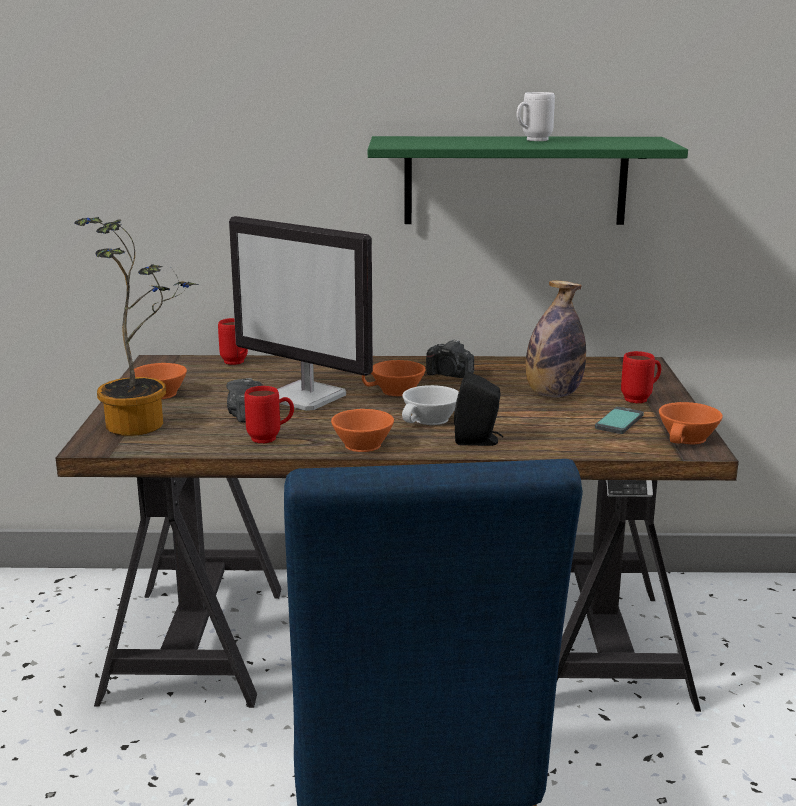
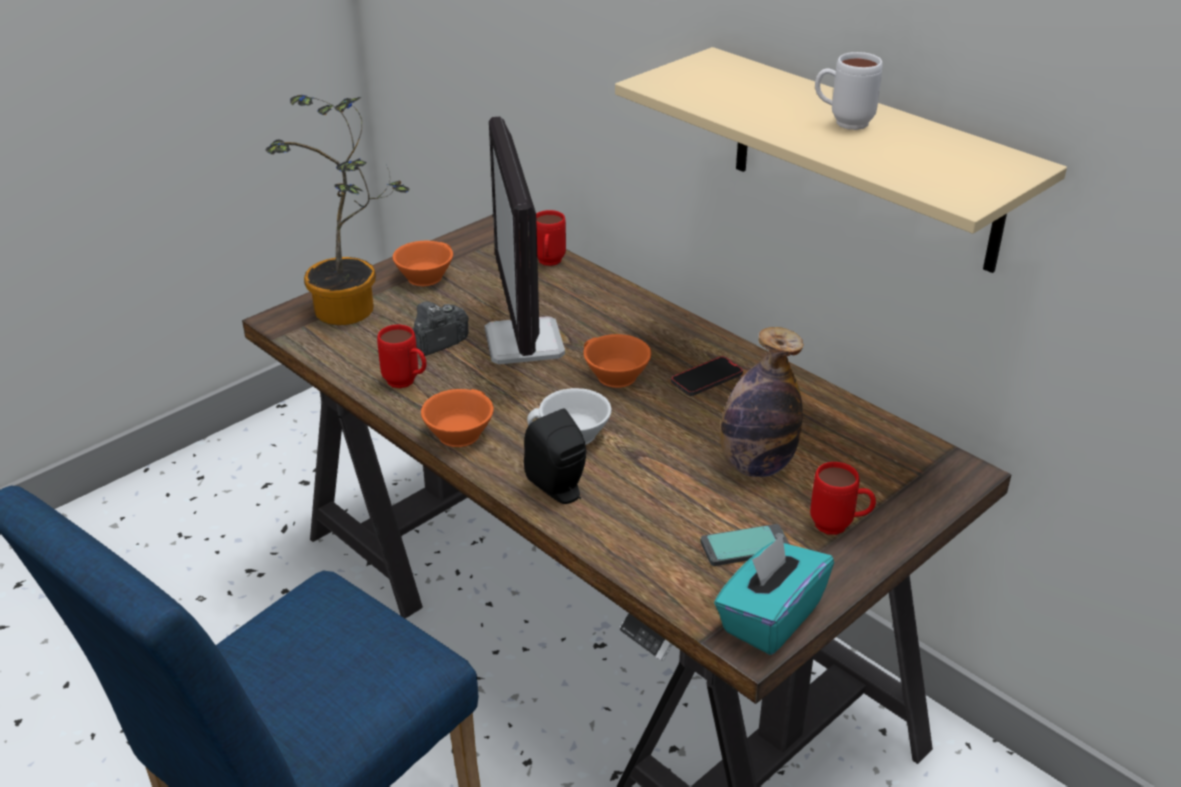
camera: 45 degrees right, 15 degrees up
(449, 375) = (706, 379): camera -> phone
(515, 180) = (864, 159): green shelf -> beige shelf
(689, 438) = (769, 618): orange cup -> turquoise tissue box

